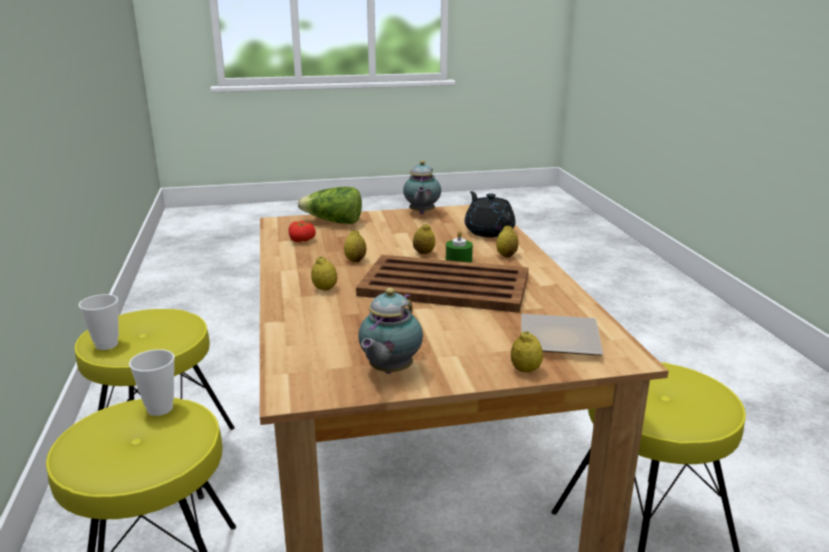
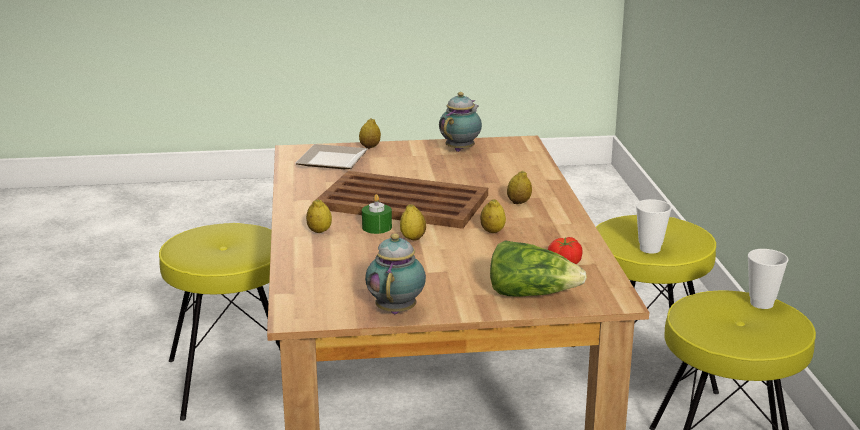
camera: 175 degrees left, 0 degrees up
(488, 231) = (316, 268): black teapot -> none

